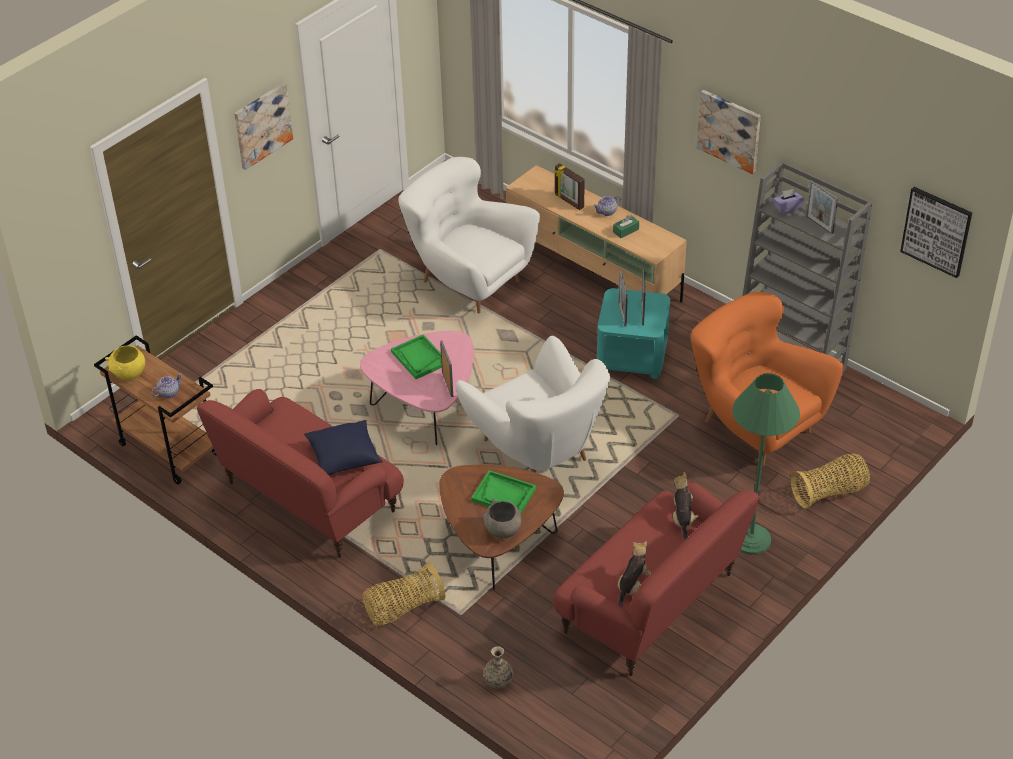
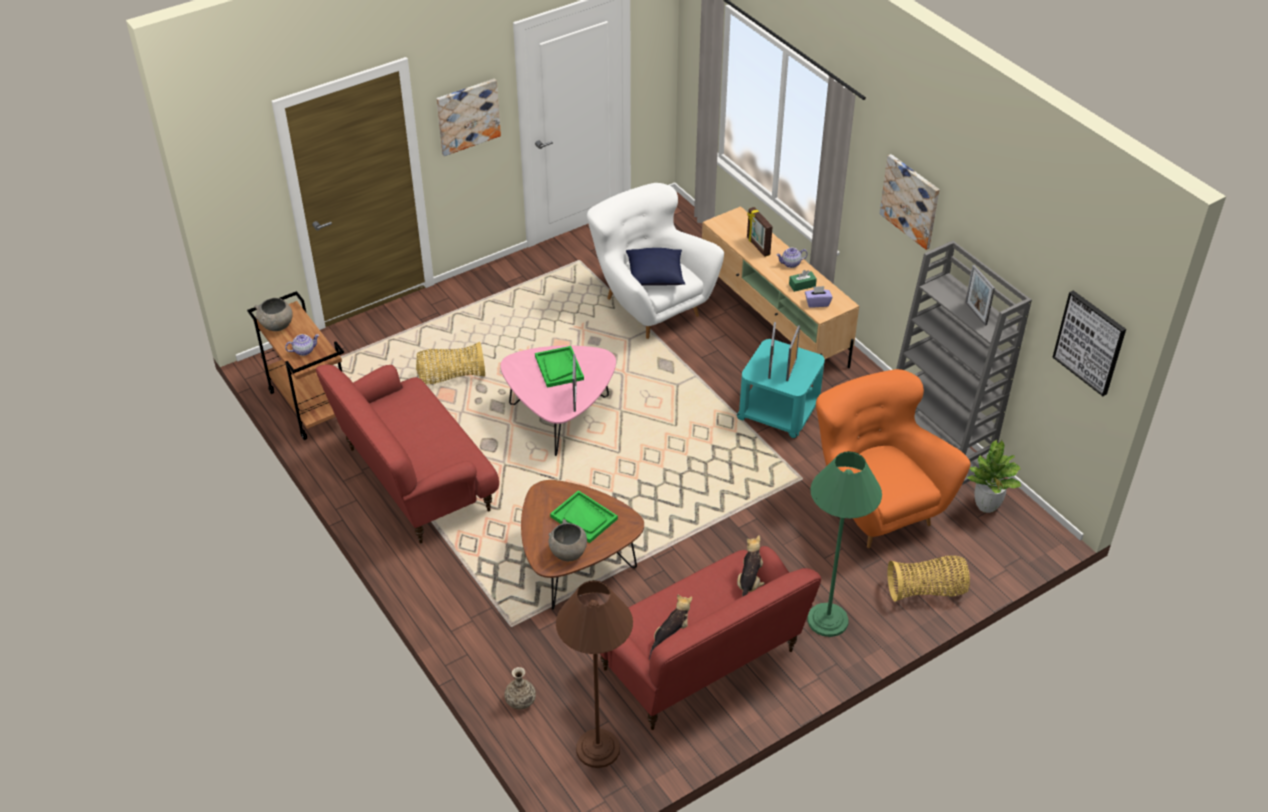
camera: 15 degrees right, 0 degrees up
(129, 374) = (277, 326): yellow bowl -> grey bowl
(344, 458) = (447, 448): blue pillow -> blue pillow (655, 277)
(403, 608) = (459, 607): basket -> basket (451, 376)
(537, 451) = (649, 483): white armchair -> none
(588, 705) = (598, 749): none -> brown floor lamp
(787, 208) = (949, 290): purple tissue box -> purple tissue box (817, 303)
(854, 404) = (986, 506): none -> potted plant

